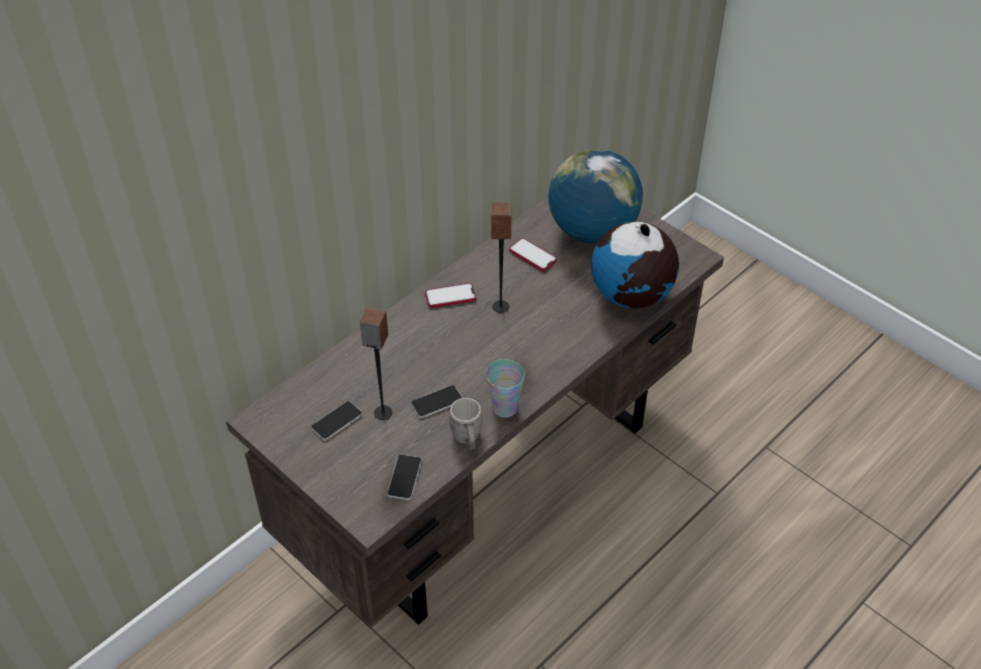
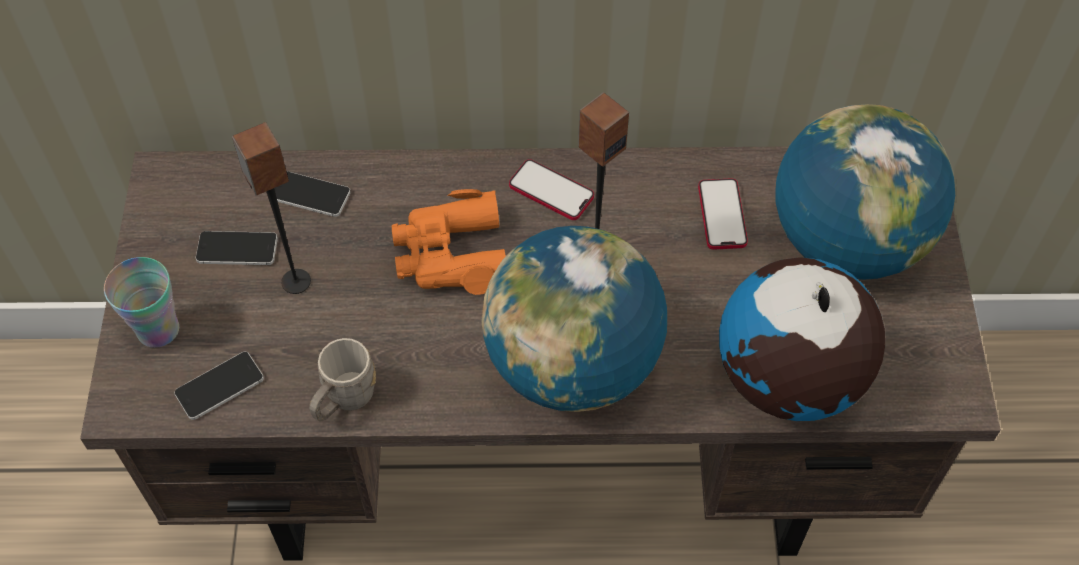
camera: 45 degrees right, 10 degrees up
(437, 402) = (368, 320): phone -> phone (310, 195)
(439, 351) = (450, 254): none -> orange binoculars
(504, 408) = (435, 398): cup -> cup (158, 330)
(543, 353) = (572, 364): none -> globe

